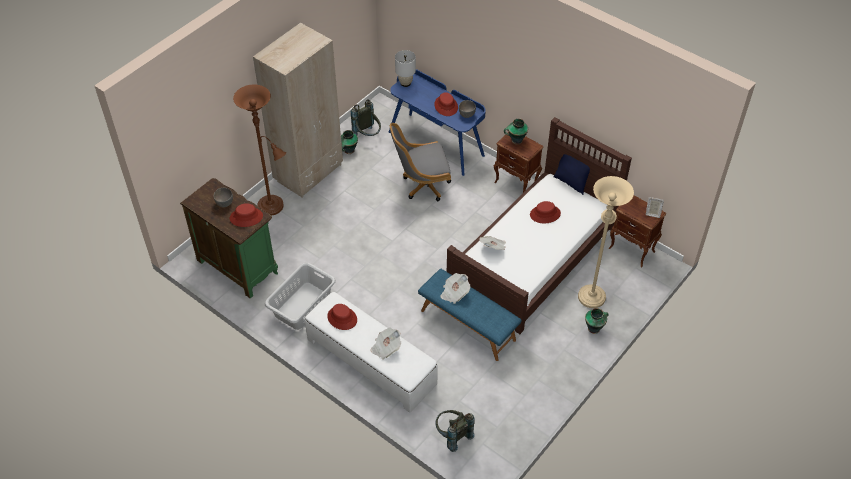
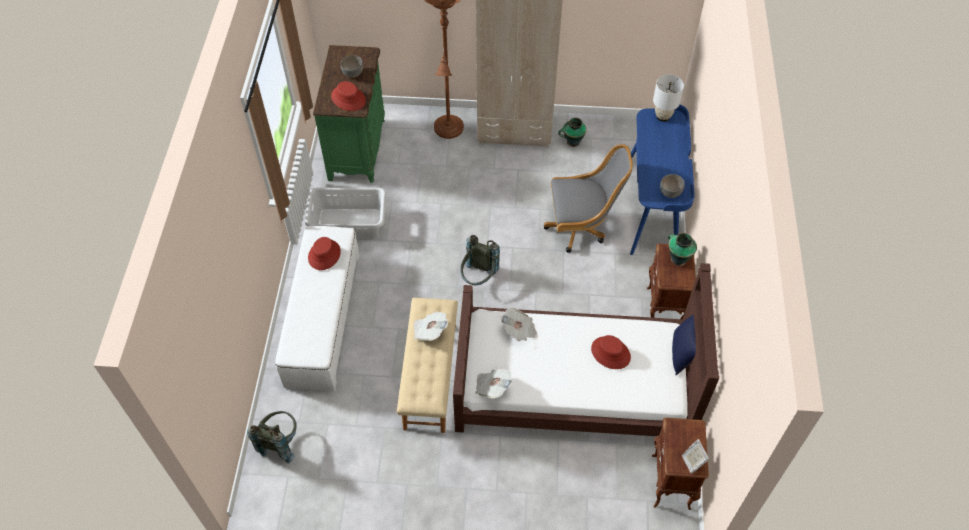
camera: 55 degrees right, 5 degrees up
(368, 135) = (607, 144): grey backpack -> grey backpack (478, 278)
(385, 348) = (313, 312): newspaper -> newspaper (492, 387)
(421, 186) = (581, 228): grey office chair -> grey office chair turned 135 degrees clockwise
(446, 106) = (664, 168): red hat -> none
(468, 325) = (431, 376): blue bench -> beige bench
(592, 294) = (569, 474): beige floor lamp -> none
(594, 328) = (520, 504): vase -> none

